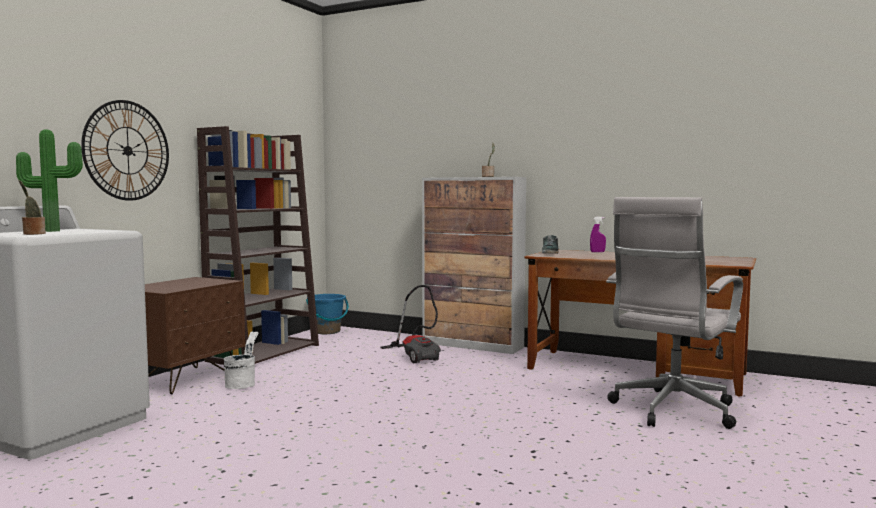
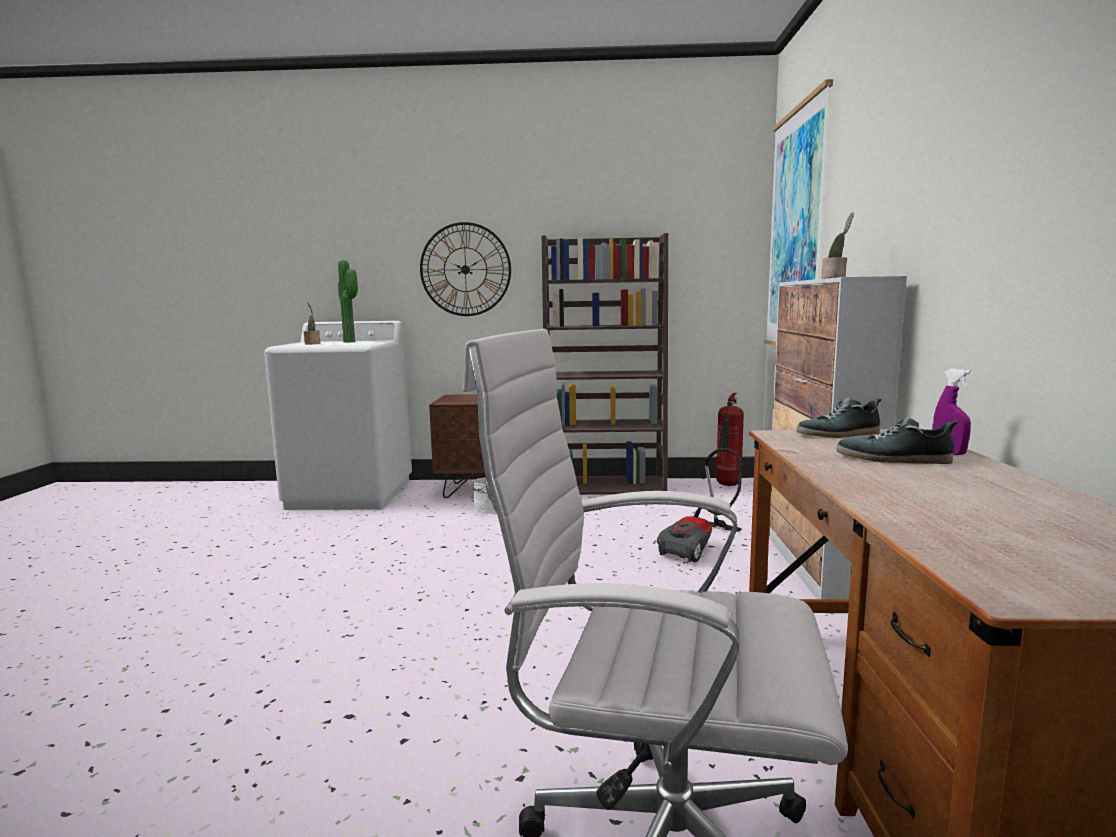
camera: 65 degrees right, 5 degrees up
(327, 331) = (728, 485): blue bucket -> fire extinguisher
(376, 143) = (796, 231): none -> picture
(600, 254) = (893, 458): none -> shoe

